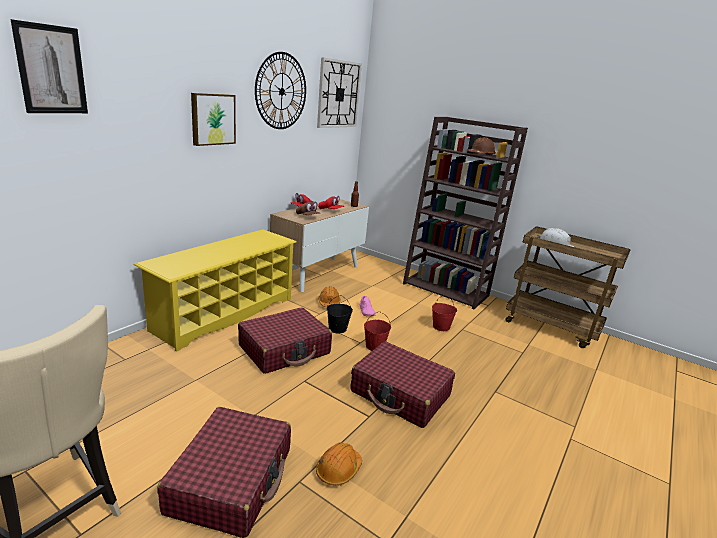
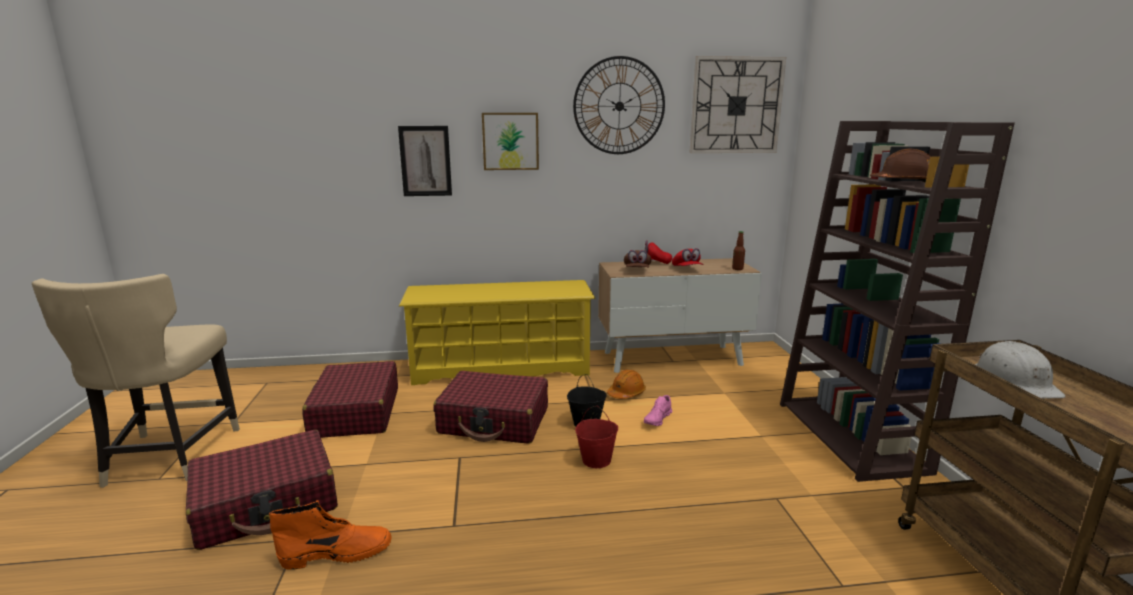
camera: 50 degrees right, 5 degrees down
(51, 70) = (338, 98): picture -> picture (425, 161)
(338, 470) = (338, 553): orange hard hat -> orange boot
(400, 394) = (529, 525): red suitcase -> red suitcase (355, 413)
(441, 327) = (741, 480): red bucket -> none

